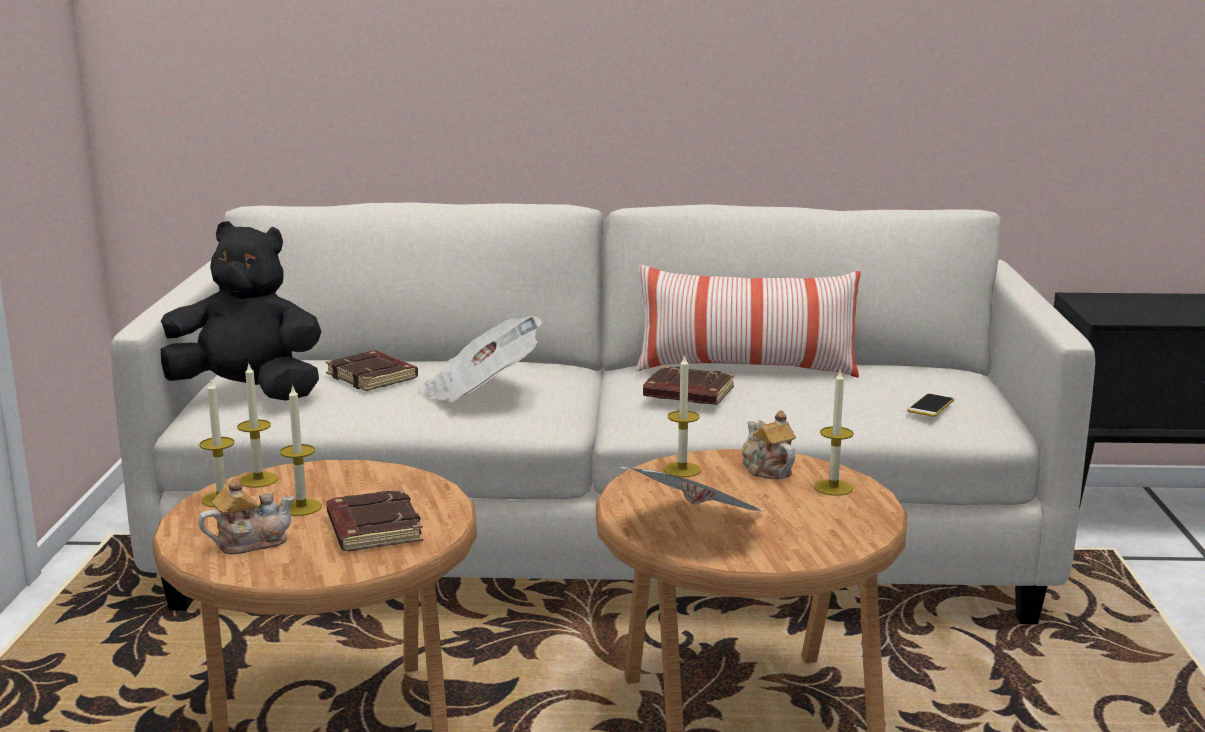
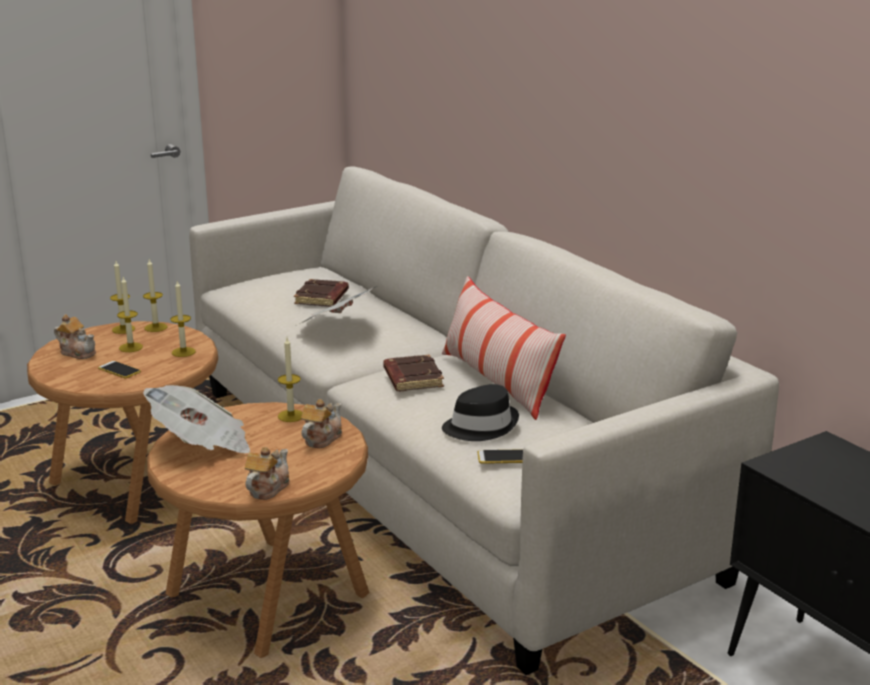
camera: 55 degrees right, 5 degrees up
(245, 393) = (262, 282): black plush toy -> none
(372, 529) = (119, 370): brown book -> phone
(833, 487) = (313, 465): candle -> candle (183, 352)
(850, 396) = (480, 426): none -> black hat
(866, 521) = (267, 488): none -> teapot

